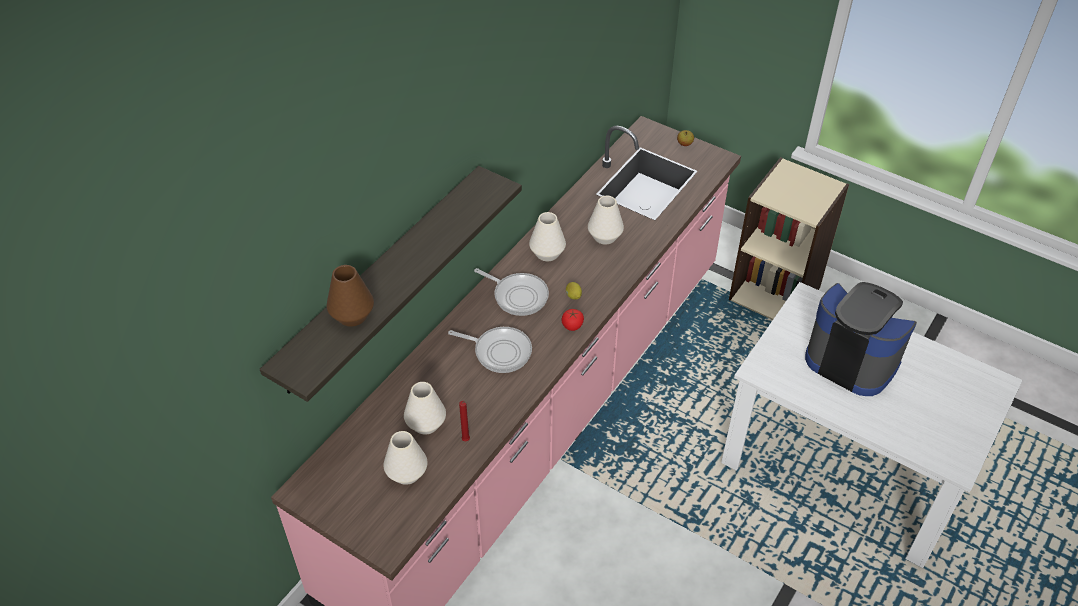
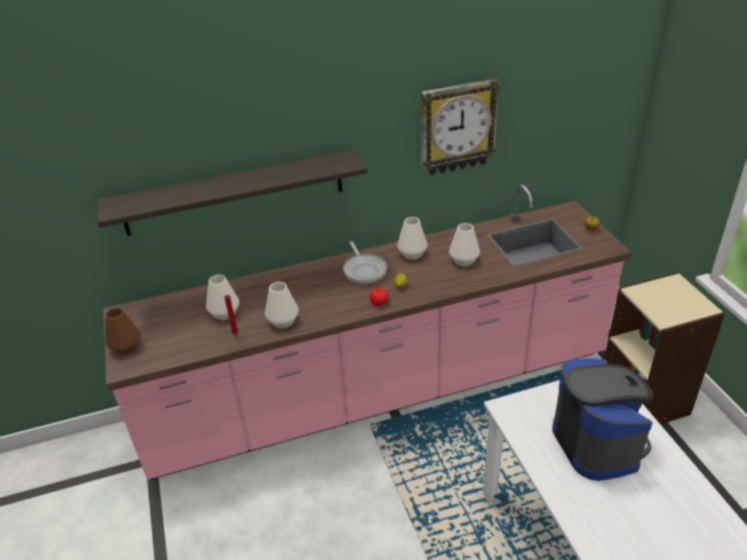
camera: 40 degrees right, 10 degrees down
(352, 315) = (176, 194): brown vase -> brown vase (126, 347)
(407, 473) = (182, 334): white vase -> white vase (283, 321)
(499, 351) = (315, 295): frying pan -> none
(555, 92) = (457, 127): none -> wall clock

